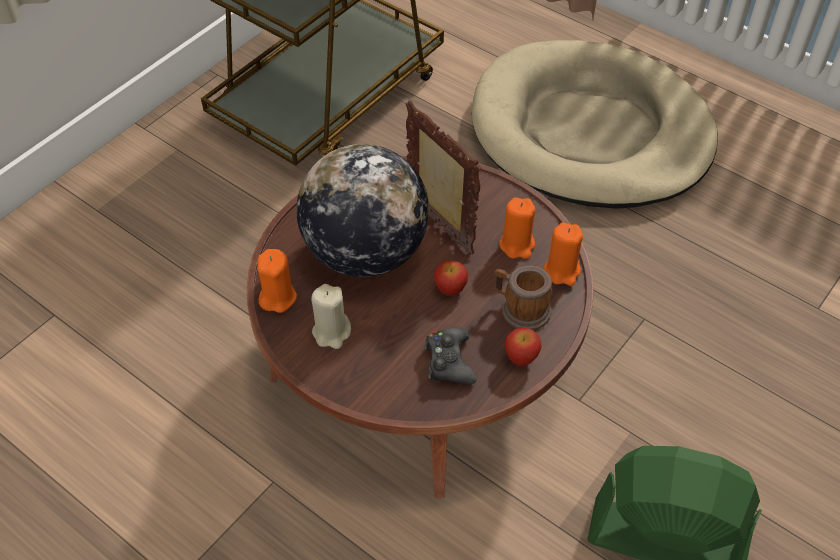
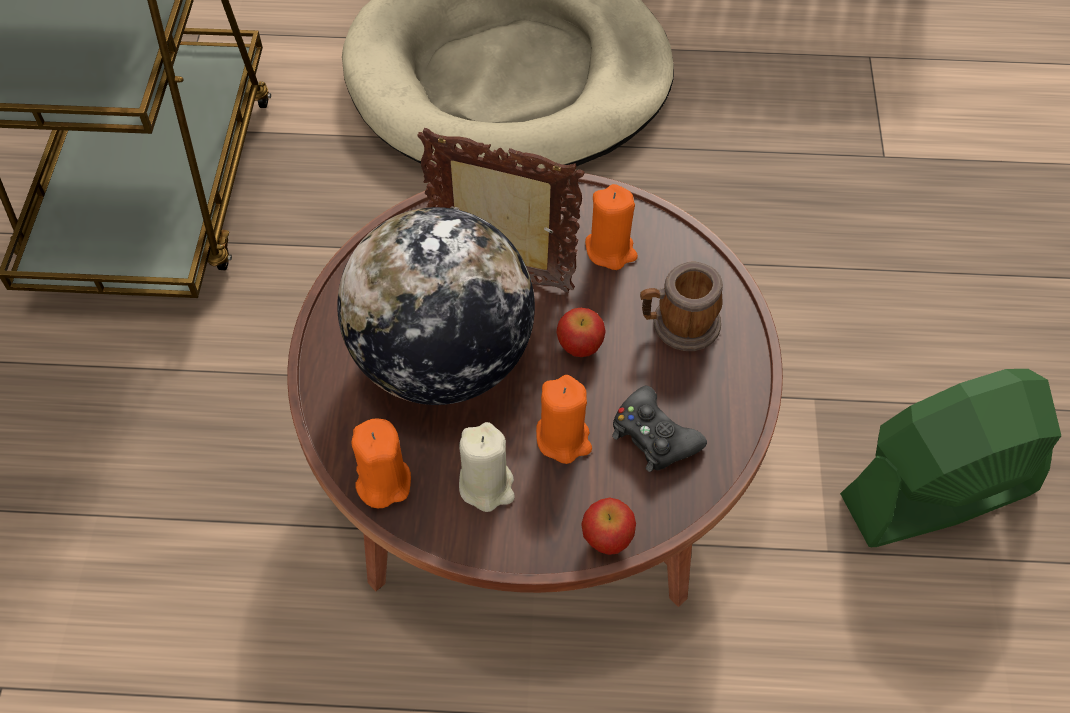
camera: 35 degrees left, 5 degrees up
(521, 356) = (728, 381): apple -> apple (607, 538)
(562, 271) = (687, 253): orange candle -> orange candle (563, 438)

